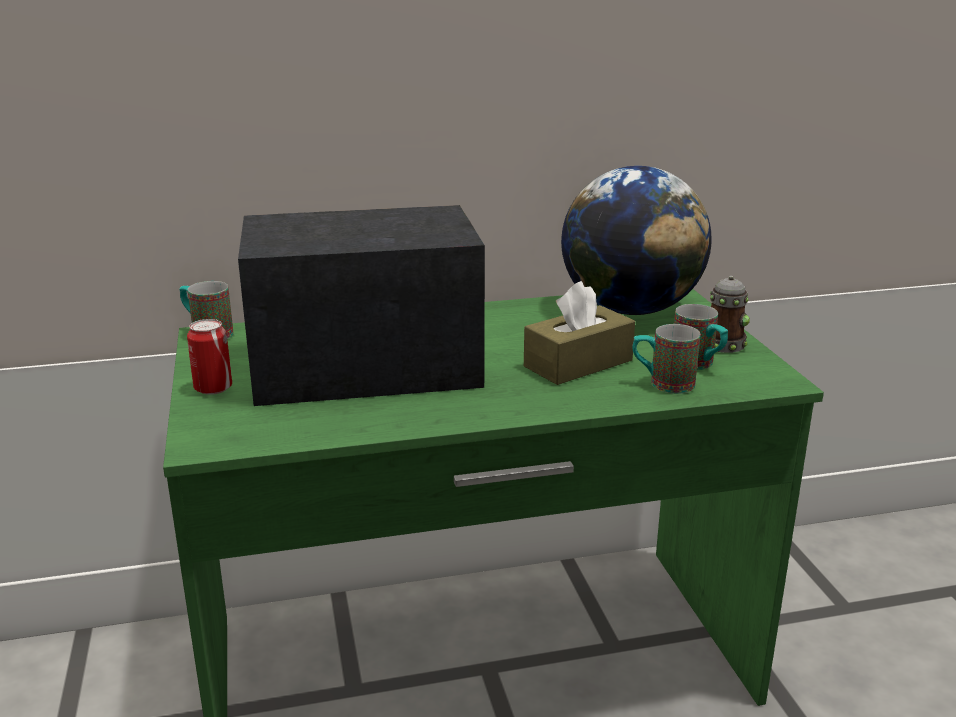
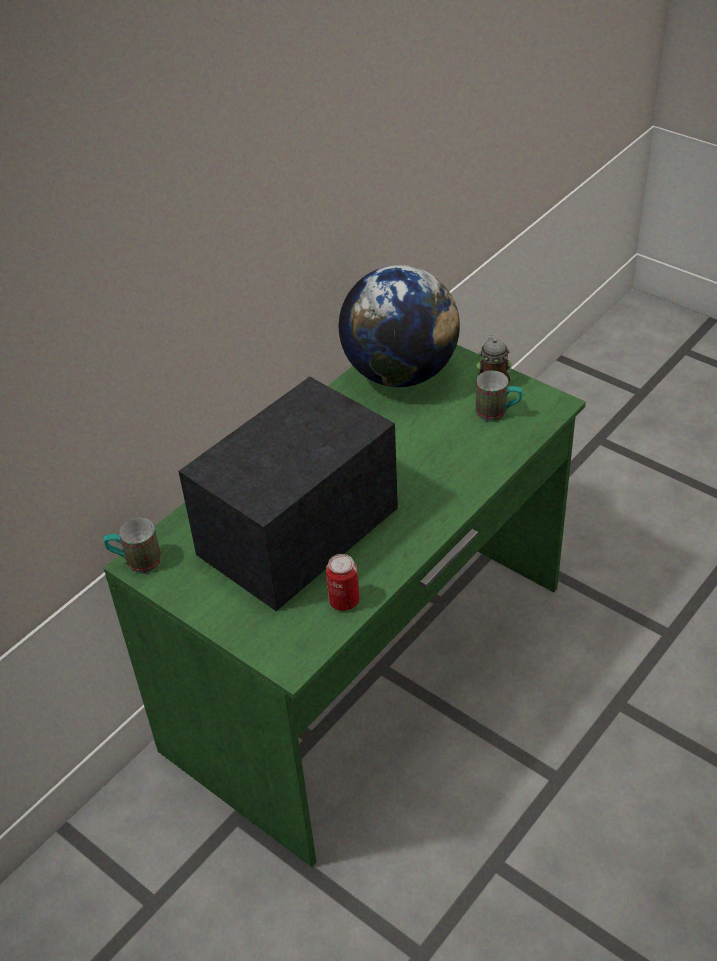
camera: 35 degrees left, 20 degrees up
(213, 388) = (225, 612): can -> can (344, 601)
(578, 363) = (427, 451): brown tissue box -> none
(662, 384) = (495, 444): mug -> none

